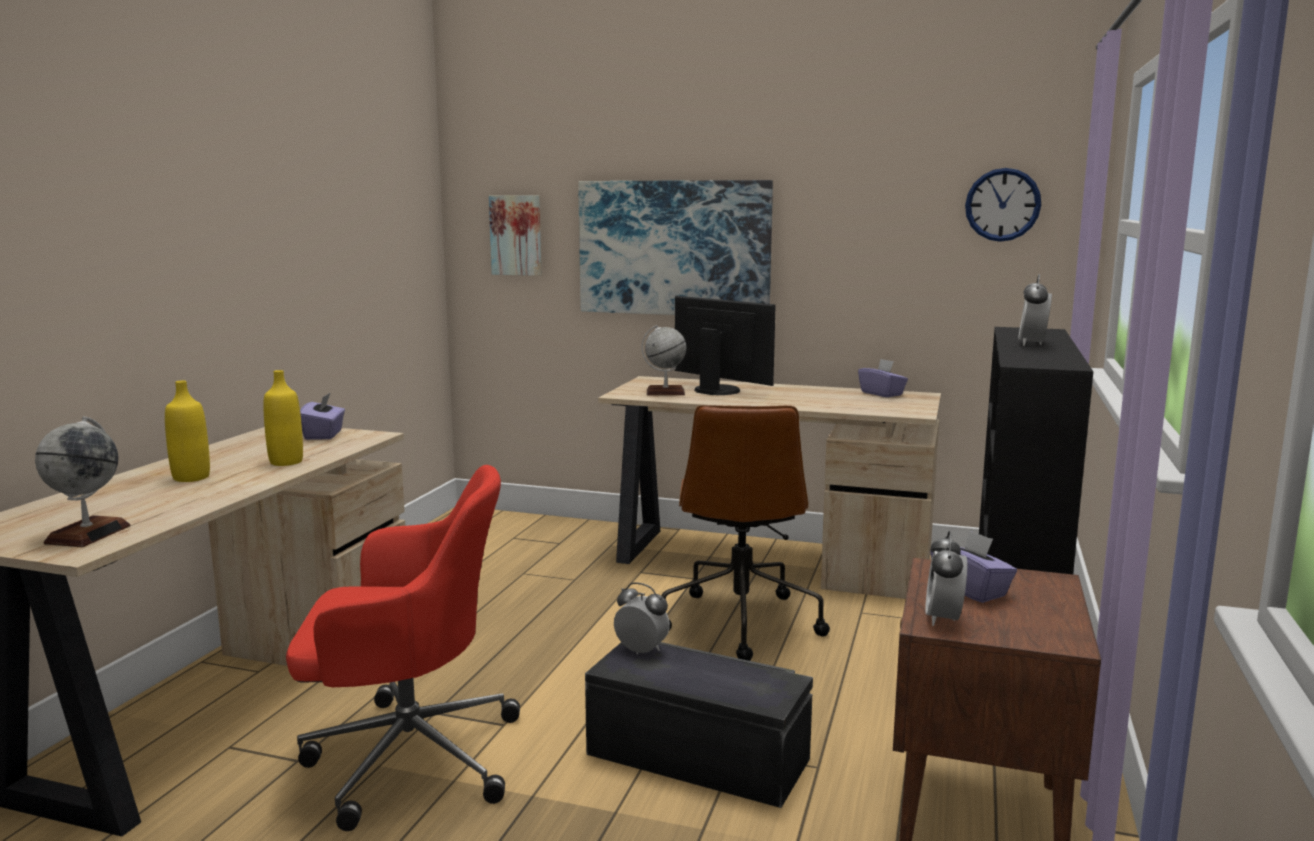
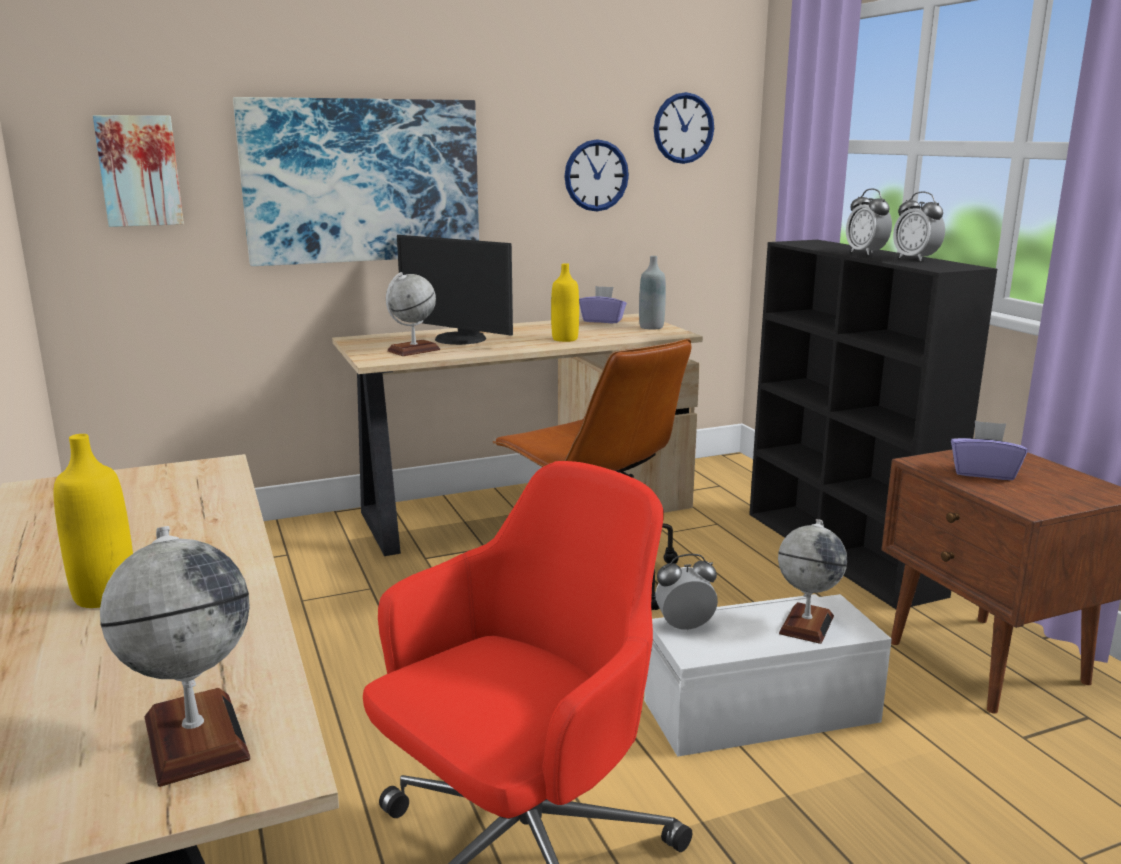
camera: 40 degrees left, 5 degrees up
(286, 462) = (194, 531): yellow bottle -> yellow bottle (565, 339)
(324, 435) = (138, 482): purple tissue box -> none
(698, 755) = (759, 709): black storage box -> white storage box
(718, 390) = (458, 340): monitor -> monitor turned 150 degrees counterclockwise
(734, 684) = (806, 624): none -> globe
(896, 250) = (596, 175): none -> wall clock
(910, 405) = (651, 327): none -> grey bottle
(943, 619) = (1026, 501): alarm clock -> alarm clock (915, 259)

